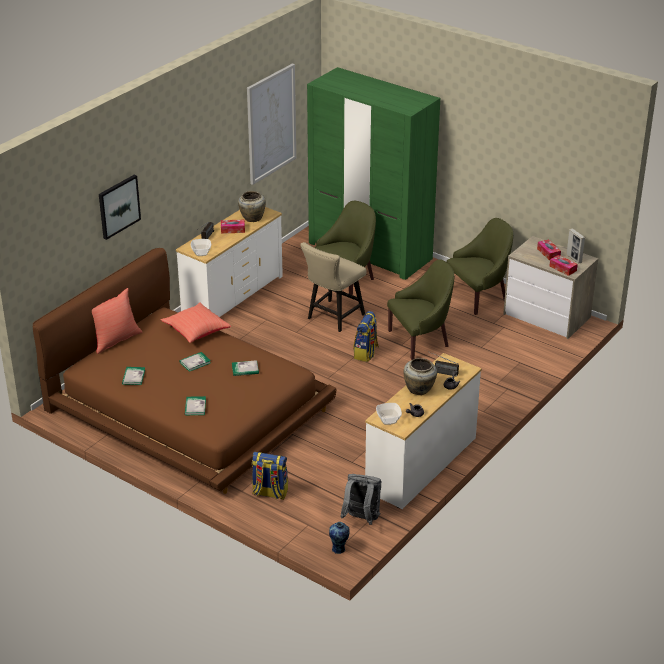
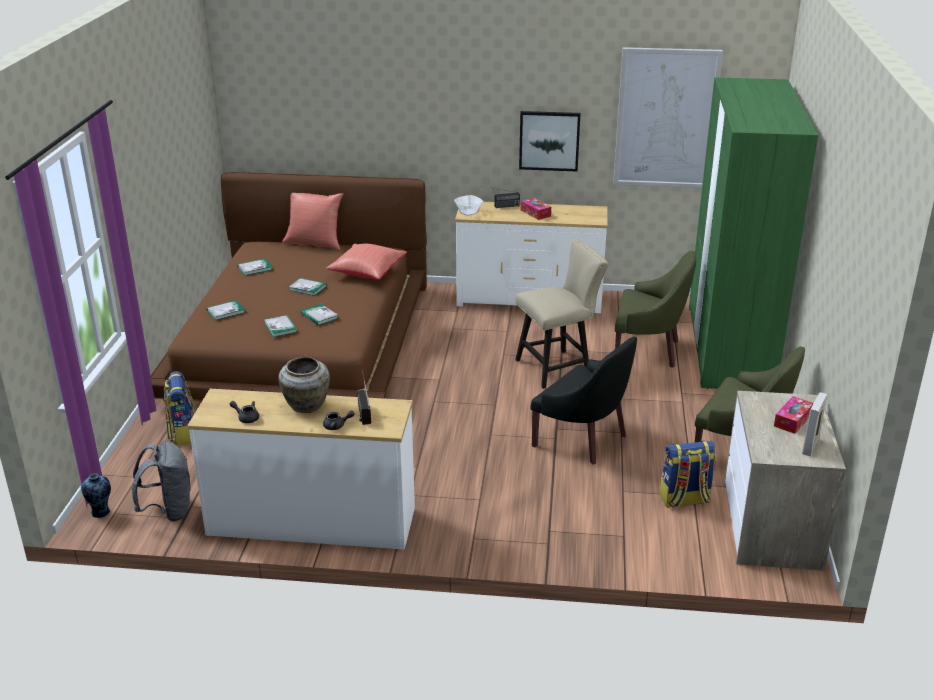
camera: 60 degrees right, 5 degrees down
(118, 206) = (378, 104): picture -> picture (549, 140)
(245, 389) = (280, 327): none -> book
(252, 218) = (572, 215): beige vase -> none
(333, 318) = (558, 367): beige chair -> beige chair turned 150 degrees clockwise
(366, 353) = (510, 410): backpack -> backpack (684, 500)
(388, 420) = (220, 403): bowl -> none
(420, 340) = (583, 439): green armchair -> black armchair
(563, 268) = (767, 444): tissue box -> none

